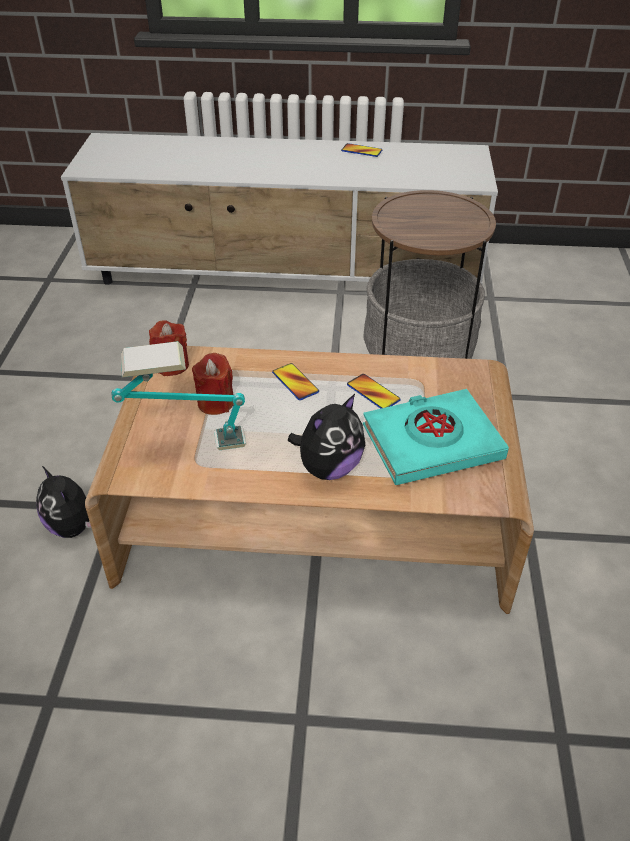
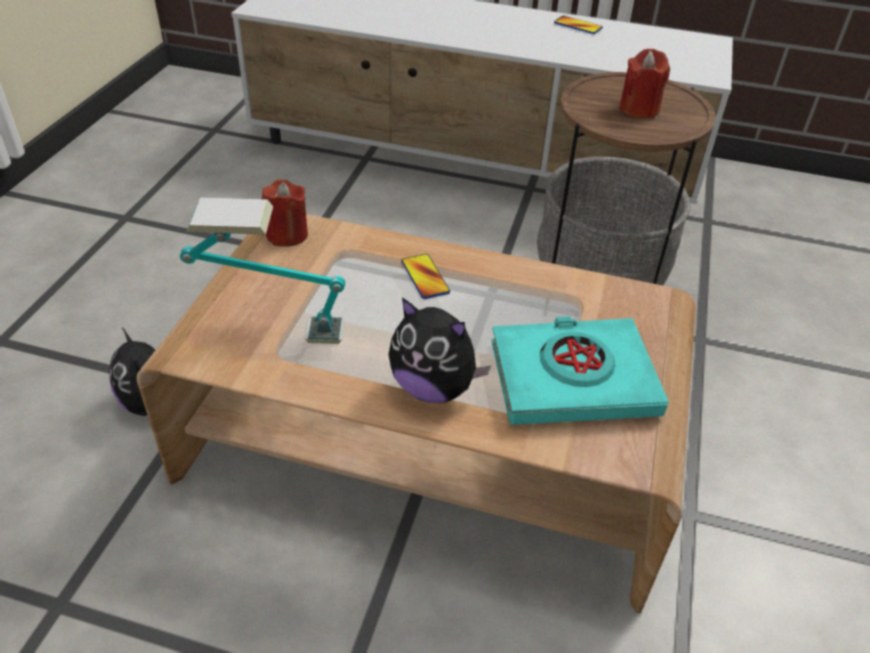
camera: 10 degrees right, 0 degrees up
(215, 402) = (323, 286): red candle -> red candle (639, 109)
(329, 468) = (433, 387): plush toy -> plush toy turned 60 degrees clockwise
(373, 393) = (516, 305): phone -> none

